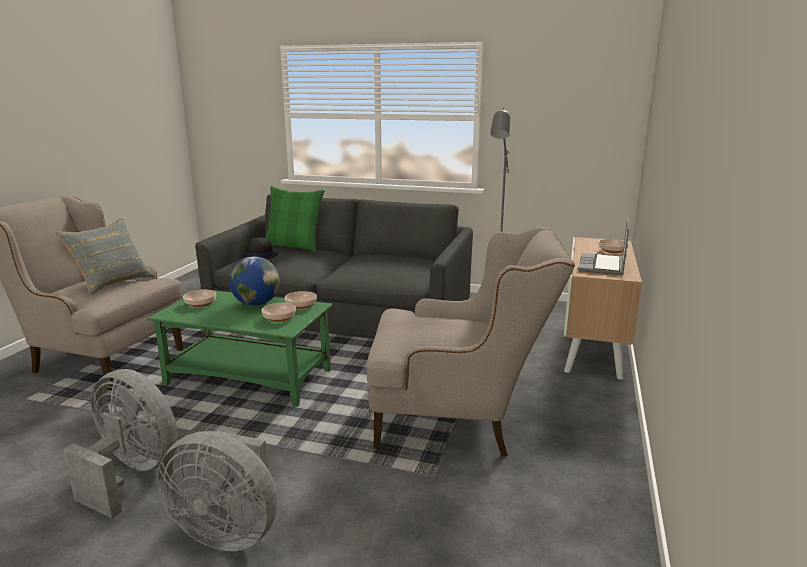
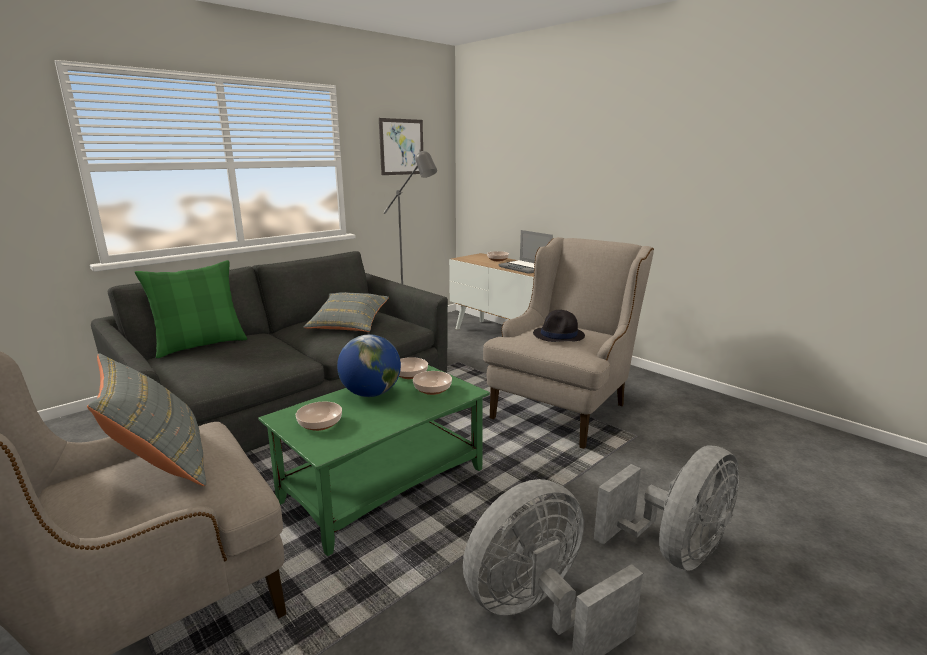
camera: 60 degrees left, 0 degrees up
(258, 256) = (196, 366): black hat -> black hat (559, 335)
(382, 265) = (349, 325): none -> grey pillow
(559, 102) = (401, 147): none -> picture

